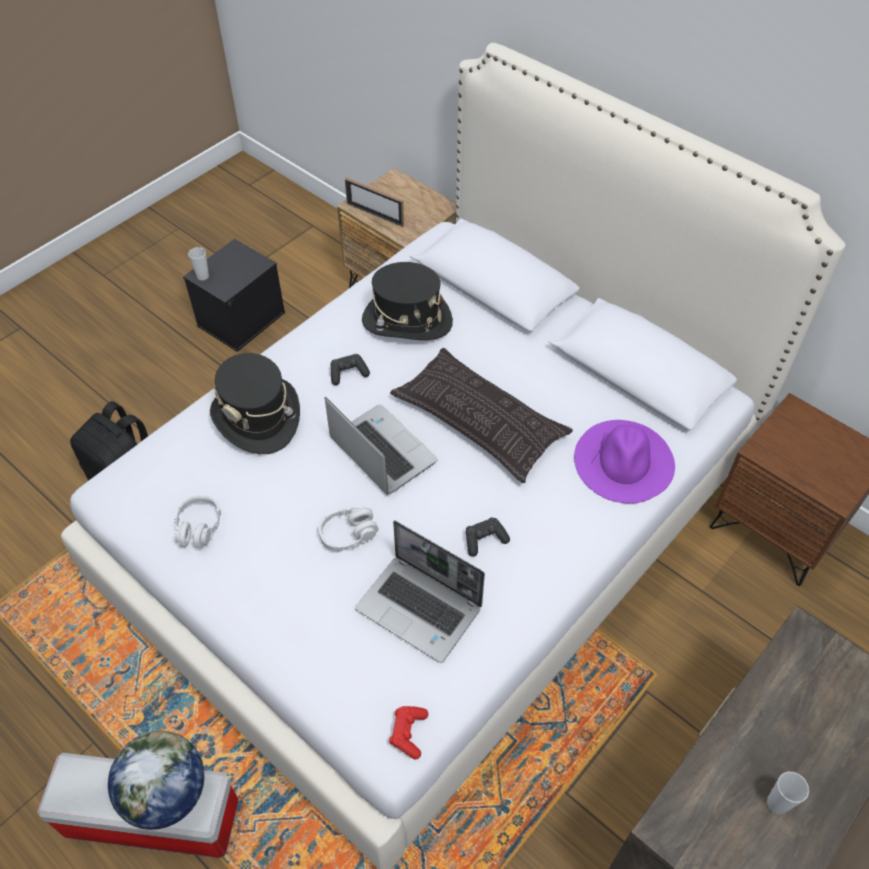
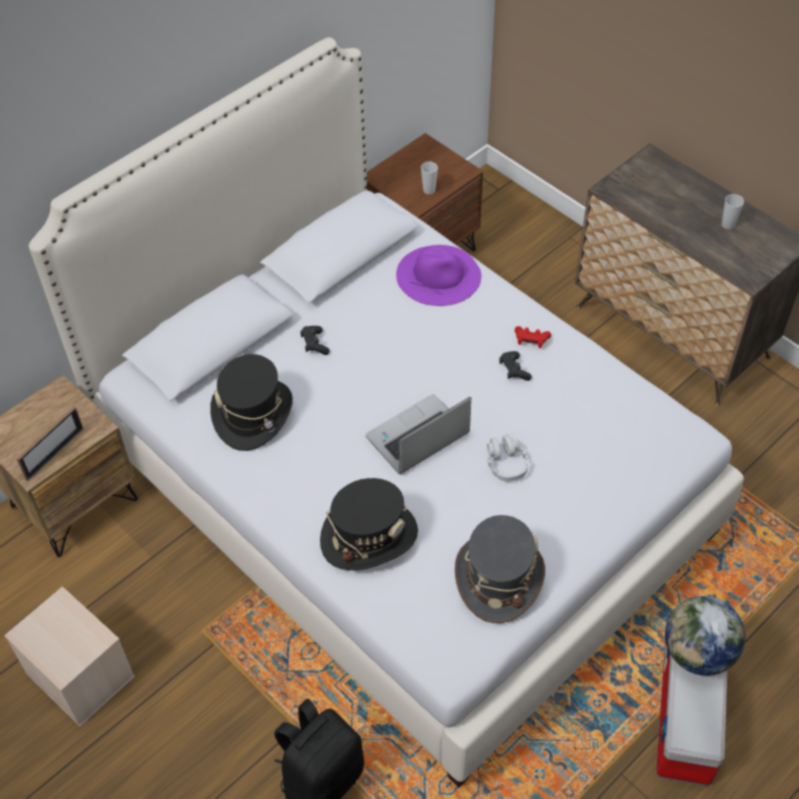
camera: 85 degrees left, 0 degrees up
(199, 527) = (498, 578): grey headphones -> grey hat
(203, 276) = (67, 666): cup -> cup (429, 190)
(241, 318) = (78, 675): black storage box -> beige storage box
(348, 373) = (318, 463): black game controller -> black game controller (314, 344)
(408, 733) = (682, 427): red game controller -> red game controller (531, 340)
(421, 608) = (578, 415): laptop -> none
(480, 421) = (387, 365): pillow -> none

